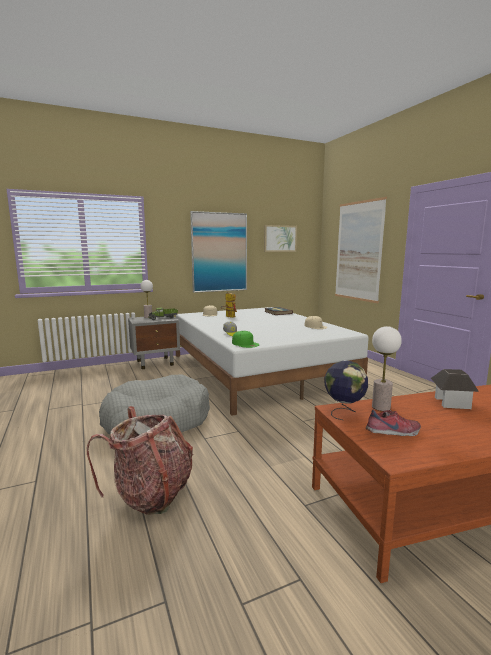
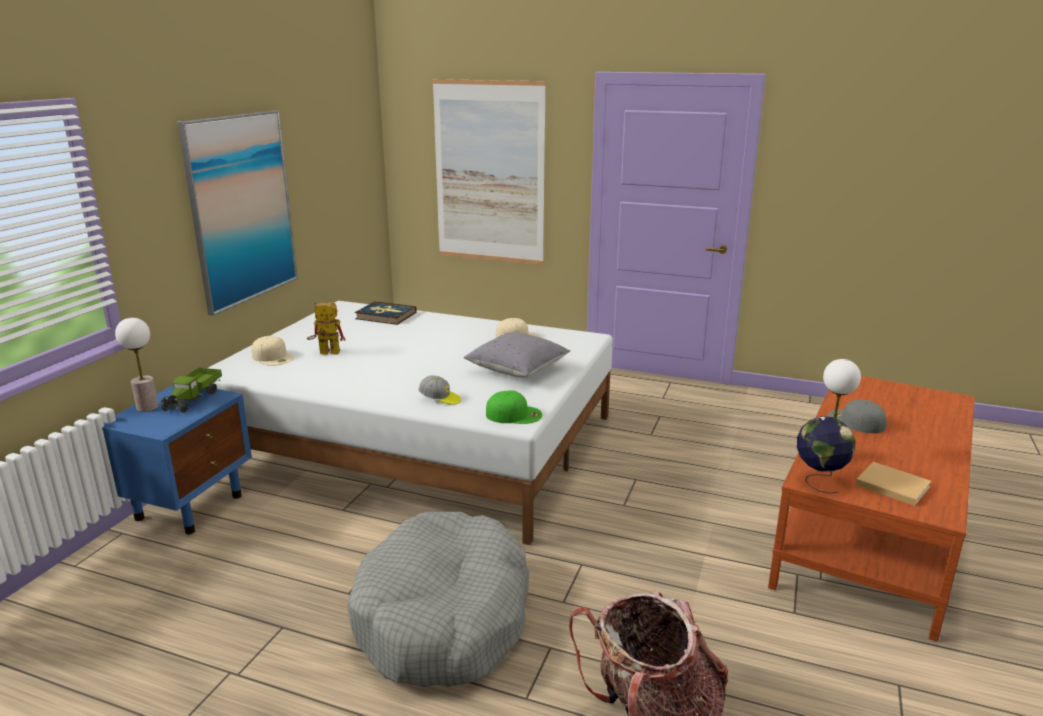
camera: 45 degrees left, 10 degrees up
(155, 363) = (190, 506): grey nightstand -> blue nightstand
(280, 238) = (330, 155): picture -> none
(285, 334) = (517, 370): none -> grey pillow
(393, 432) = (890, 485): shoe -> beige book
(451, 402) = (855, 421): toy house -> grey cap

